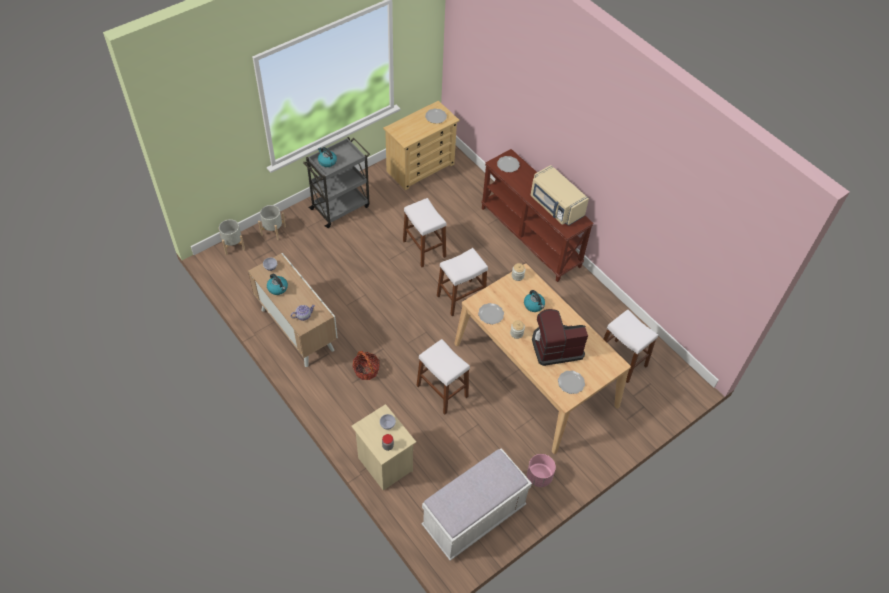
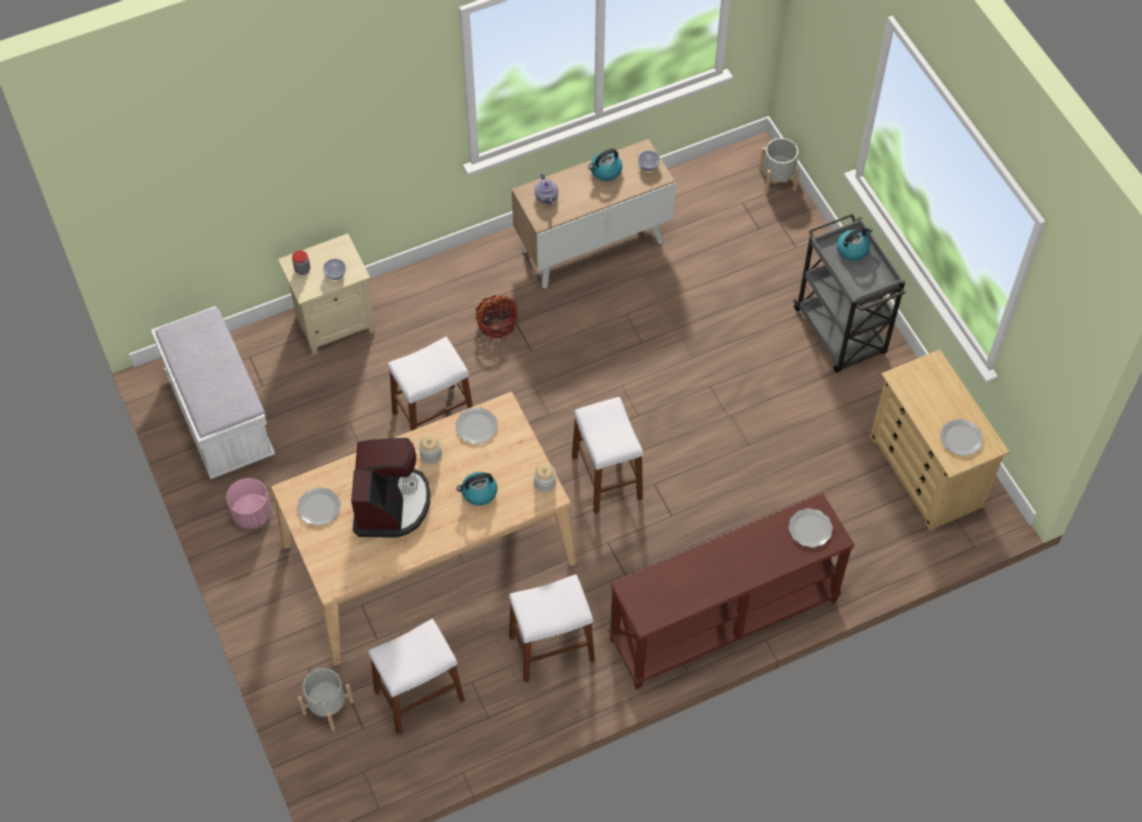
camera: 105 degrees right, 5 degrees up
(273, 230) = (800, 233): grey planter -> grey planter (328, 707)
(424, 249) = (724, 442): white stool -> white stool (551, 648)
(555, 206) = (692, 583): beige microwave -> none

